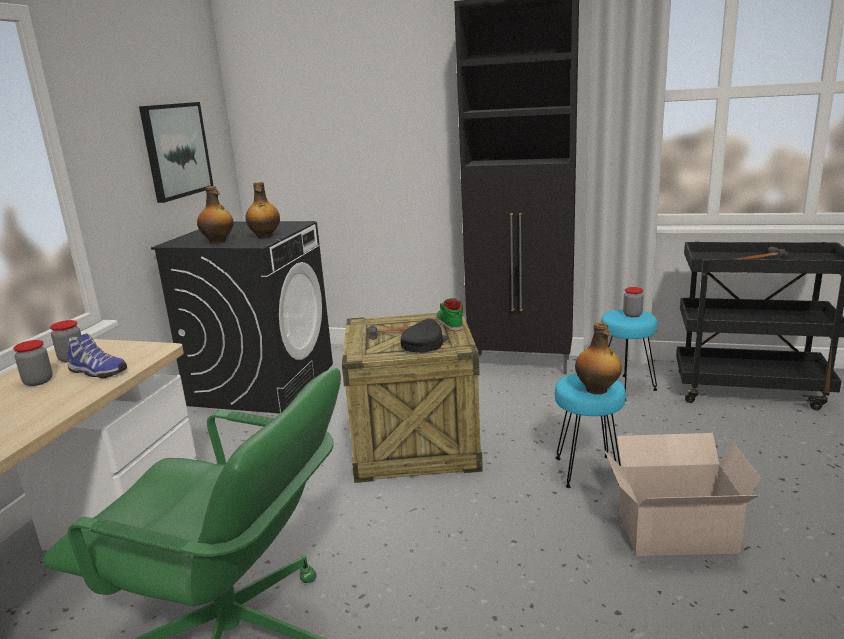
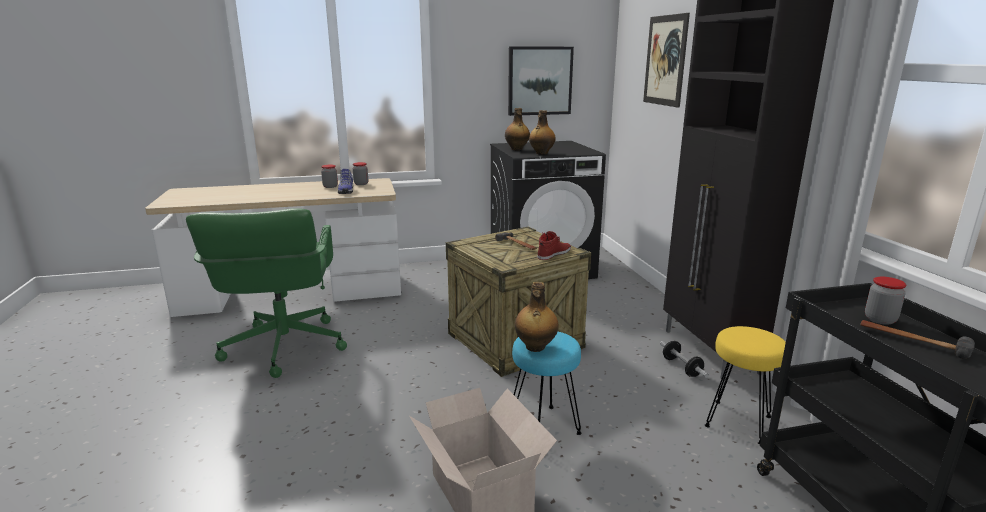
camera: 60 degrees right, 0 degrees up
(341, 109) = (665, 60): none -> picture
(424, 343) = (502, 254): black cap -> none
(449, 323) = (553, 254): green shoe -> red shoe
(536, 382) = (681, 367): none -> dumbbell
(625, 388) = (739, 422): turquoise stool -> yellow stool
(632, 315) = (757, 340): jar -> jar (880, 319)

